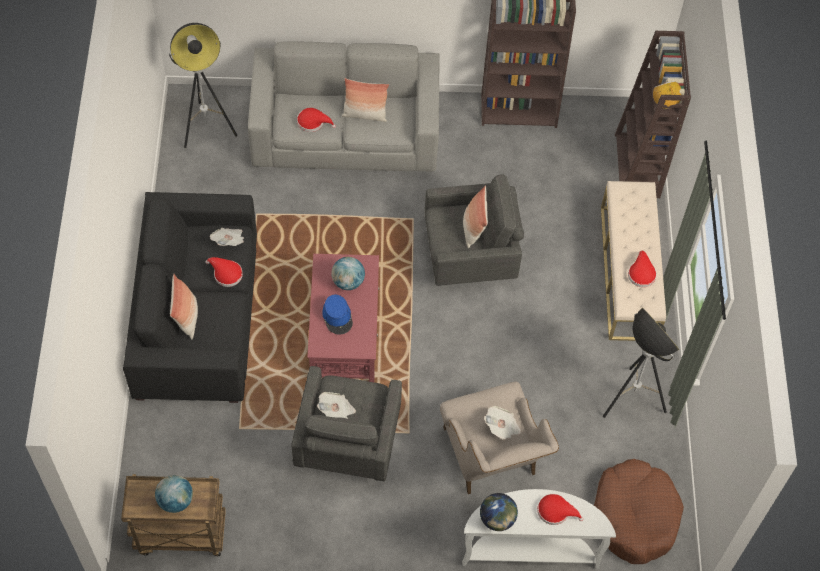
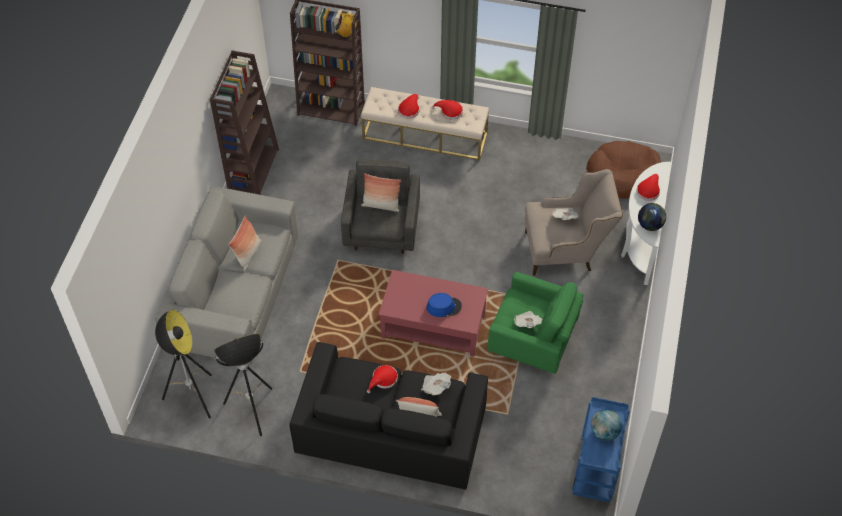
camera: 75 degrees left, 5 degrees down
(180, 535) = (596, 470): brown cart -> blue cart
(229, 241) = (350, 373): newspaper -> newspaper (435, 387)
(313, 122) = (244, 292): red hat -> red hat (409, 109)
(346, 441) = (533, 340): grey armchair -> green armchair
(348, 282) = (412, 294): globe -> none
(631, 400) = (532, 158): floor lamp -> floor lamp (252, 411)

